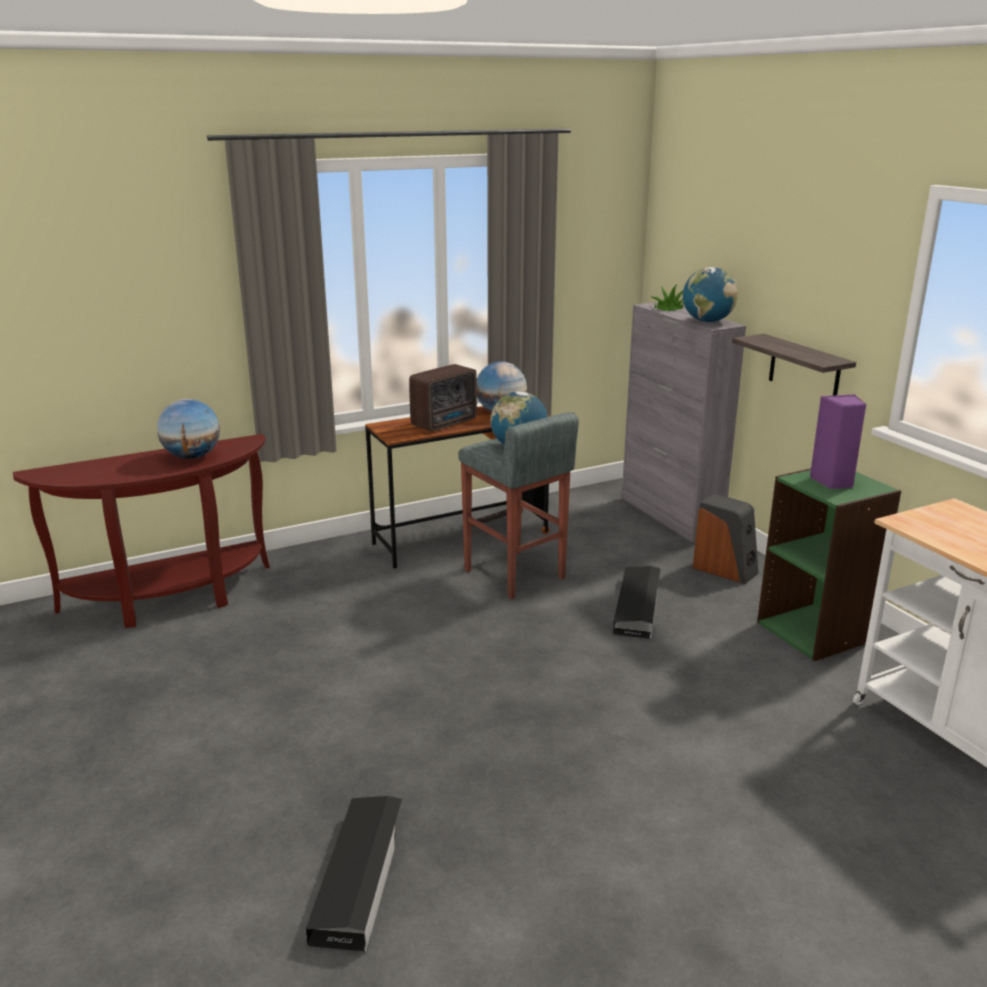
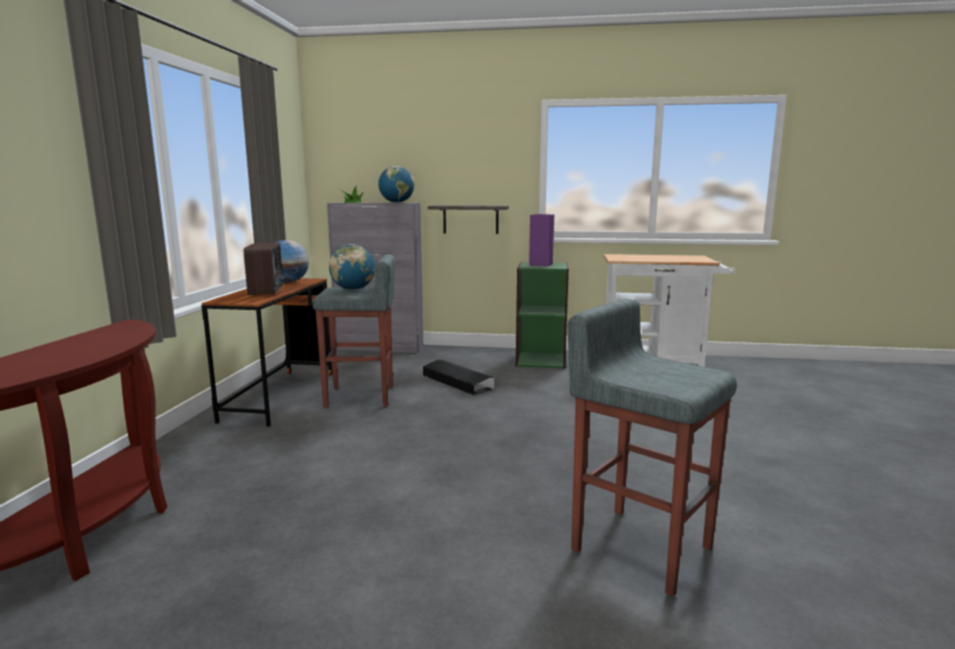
camera: 55 degrees left, 10 degrees down
(192, 457) = (99, 341): globe -> none
(359, 877) = (640, 547): black storage box -> grey stool
(725, 570) = (457, 356): speaker -> none

